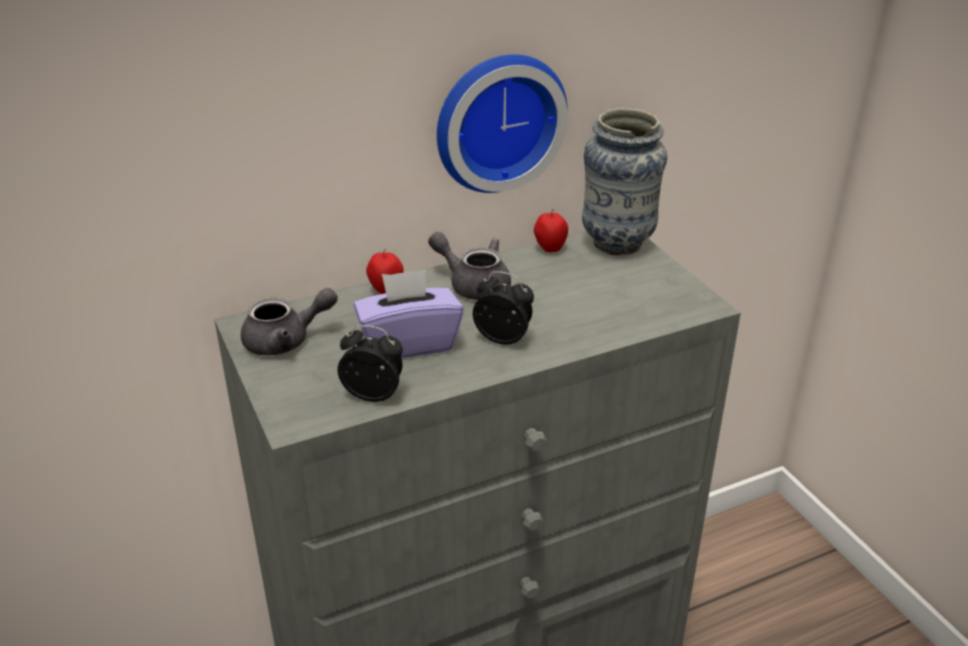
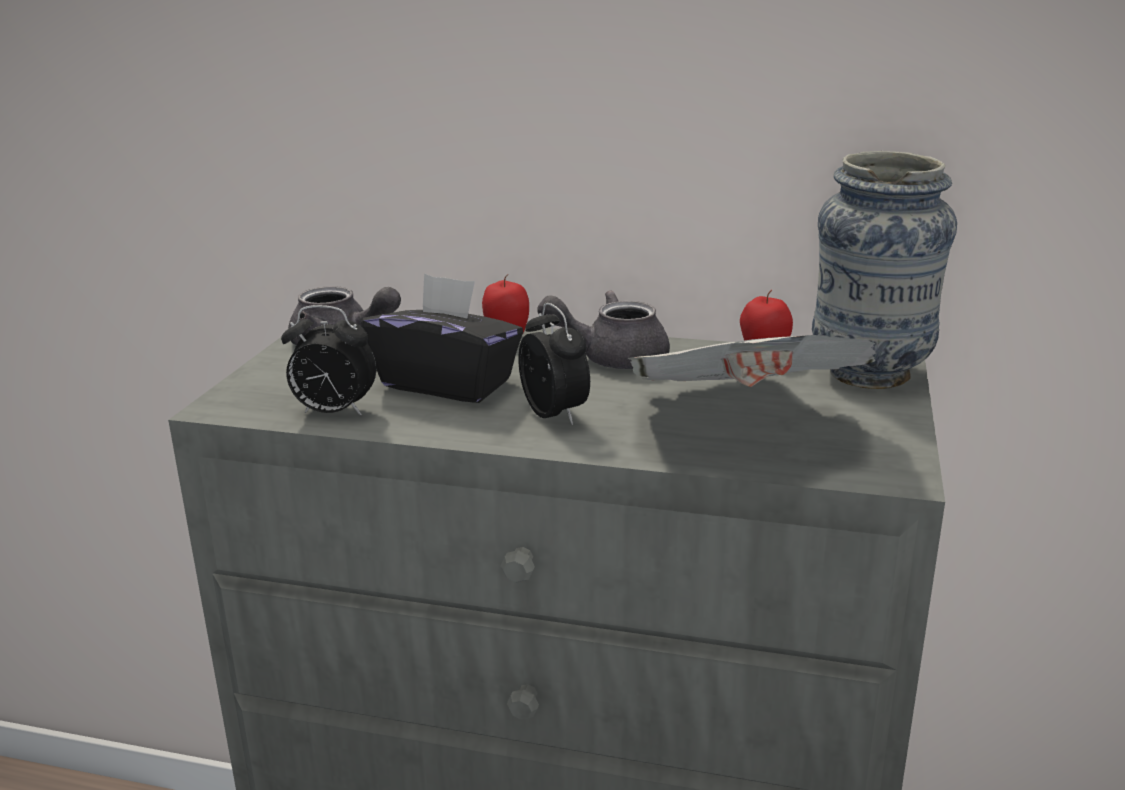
camera: 40 degrees right, 10 degrees down
(374, 395) = (333, 412): alarm clock -> alarm clock turned 135 degrees clockwise
(409, 343) = (447, 383): purple tissue box -> black tissue box
(473, 284) = (611, 358): grey teapot -> grey teapot turned 75 degrees counterclockwise
(497, 121) = (714, 141): wall clock -> none
(605, 304) = (744, 425): none -> newspaper

